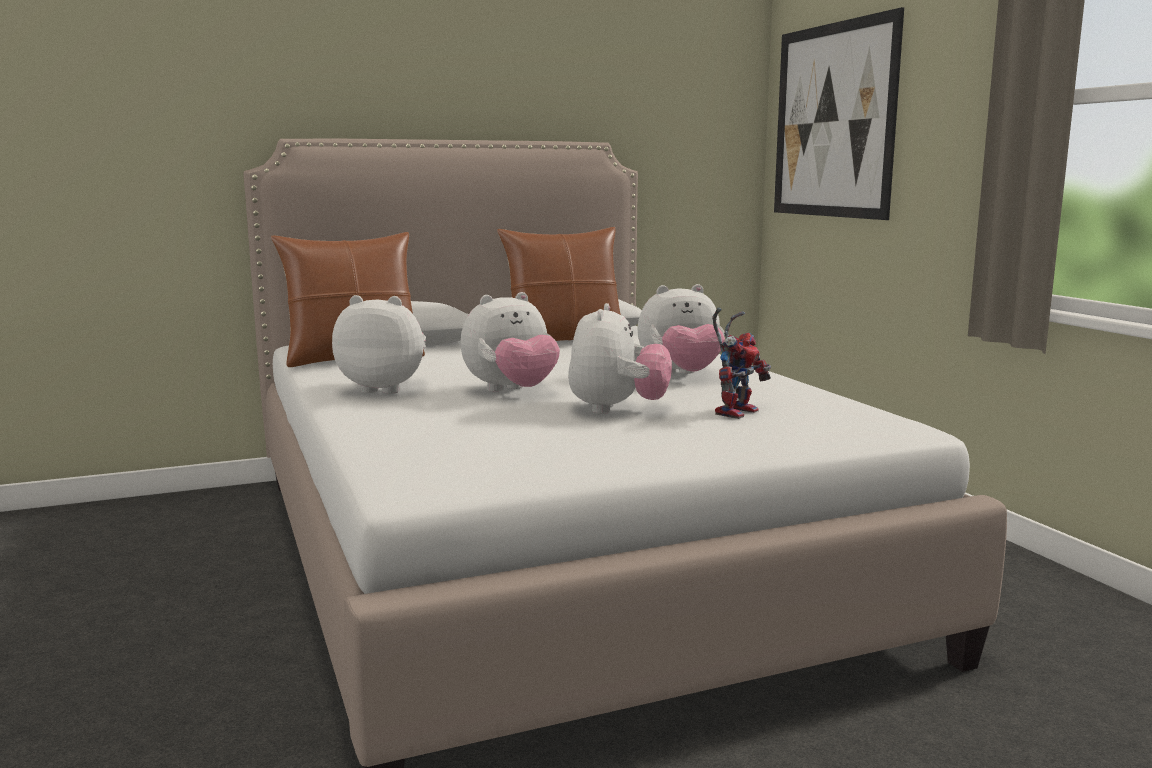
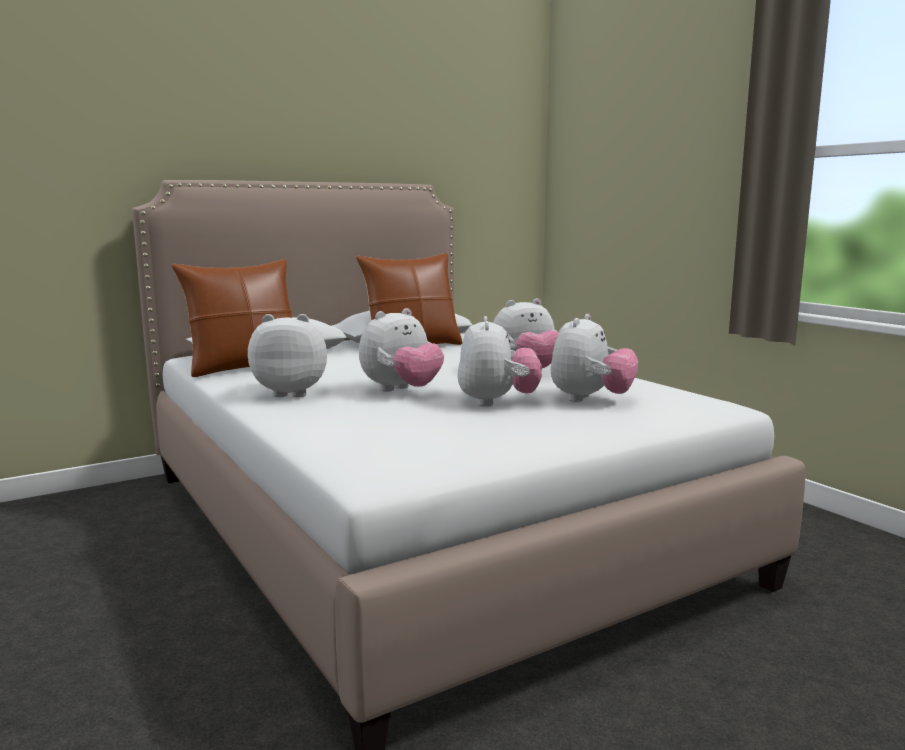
camera: 10 degrees left, 0 degrees up
(735, 411) = (590, 399): toy robot -> plush toy
(833, 121) = (605, 169): picture -> none

